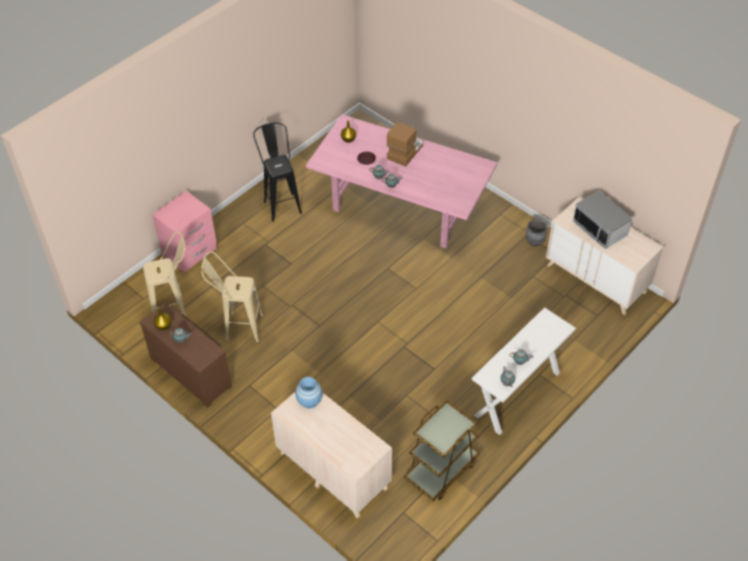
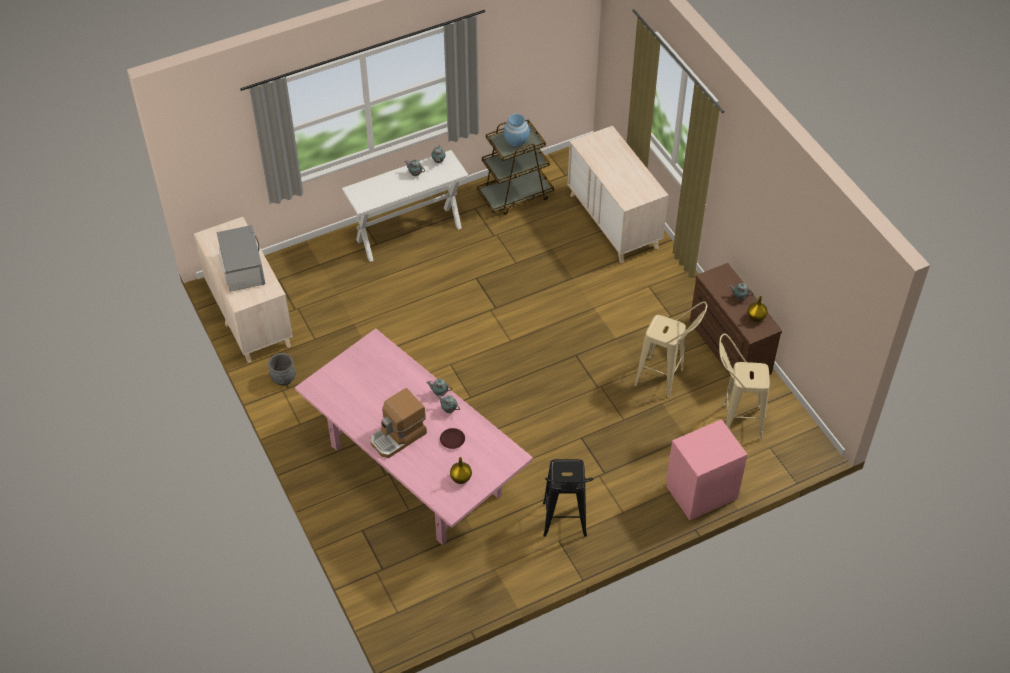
camera: 160 degrees left, 0 degrees up
(309, 401) = (628, 194): blue vase -> blue vase (516, 141)

